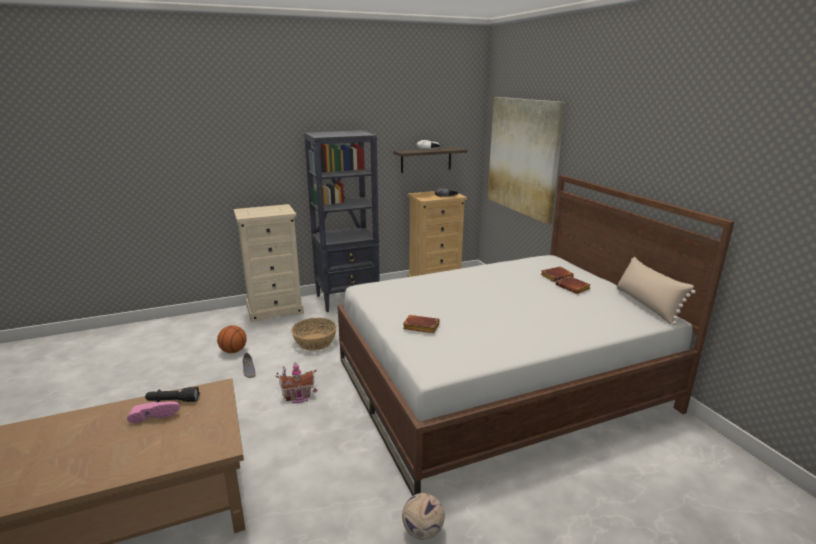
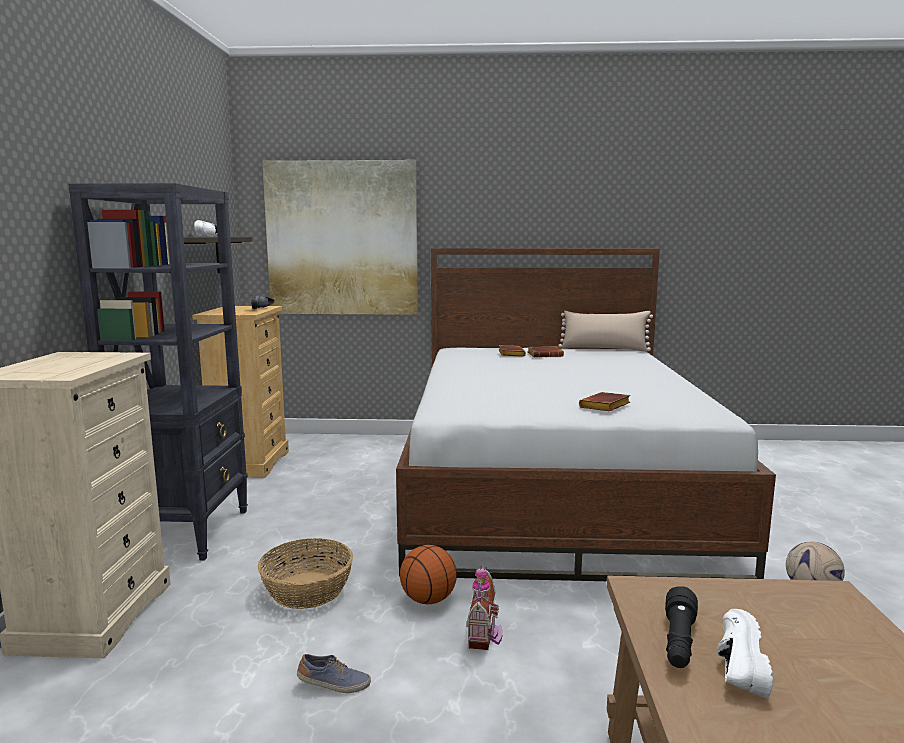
camera: 65 degrees left, 10 degrees down
(155, 415) = (733, 666): pink shoe -> white shoe
(233, 351) = (219, 700): basketball -> basketball (428, 600)

